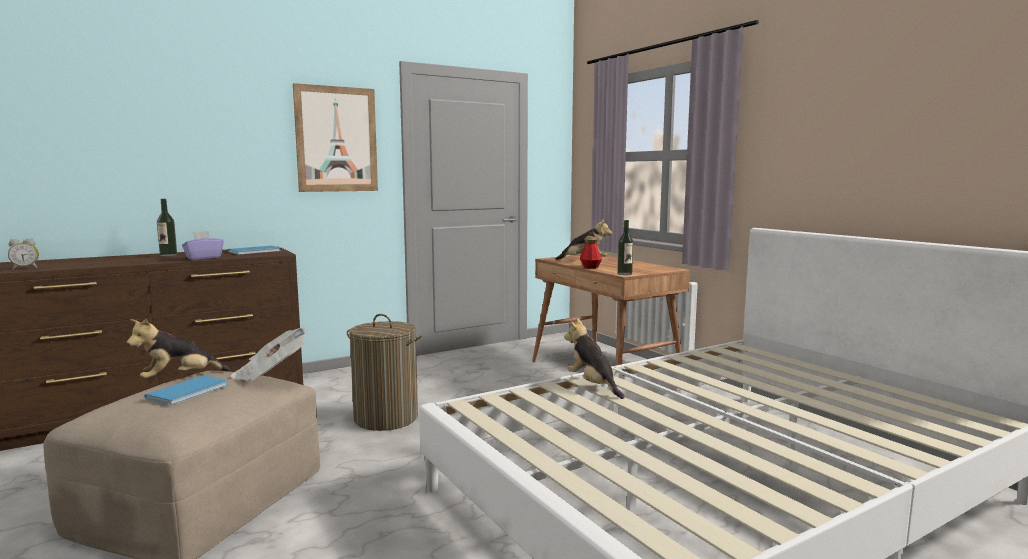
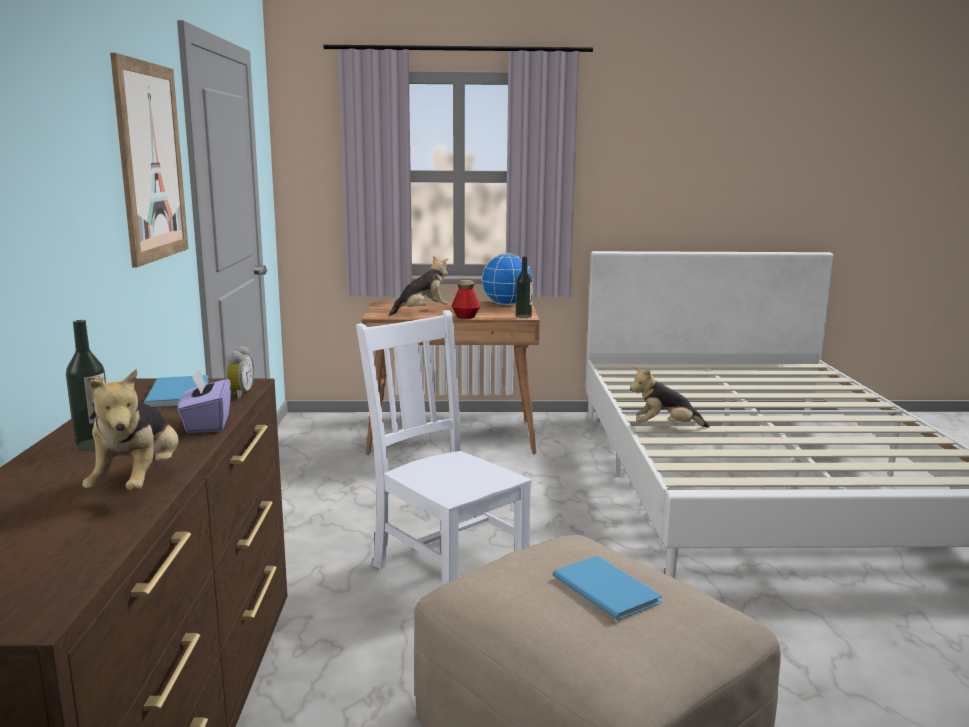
camera: 60 degrees left, 5 degrees up
(25, 268) = (58, 565): alarm clock -> alarm clock (239, 395)
(179, 379) = (503, 601): plush toy -> plush toy (139, 483)
(270, 373) = (559, 535): newspaper -> none
(386, 418) = (446, 570): laundry basket -> white chair
(658, 268) = (506, 304): none -> globe

